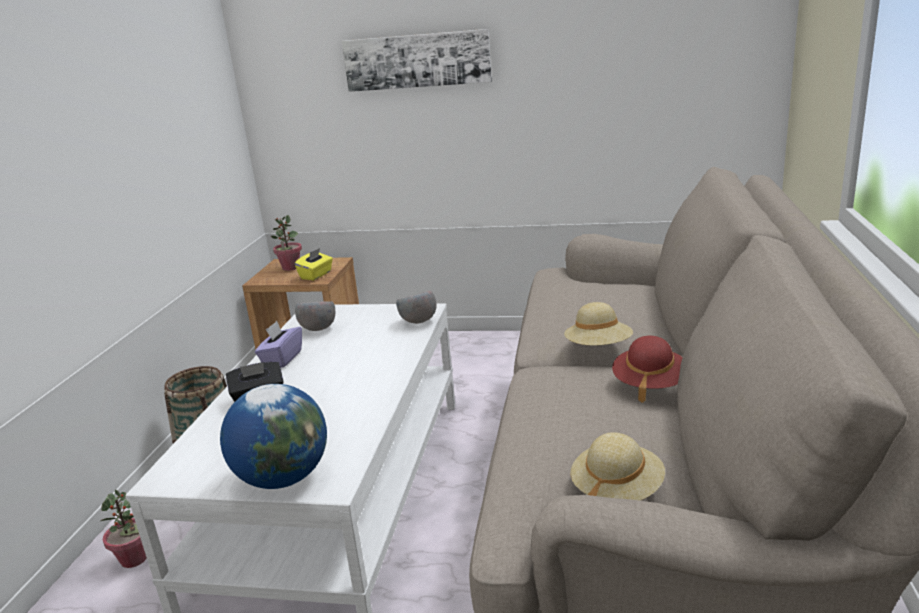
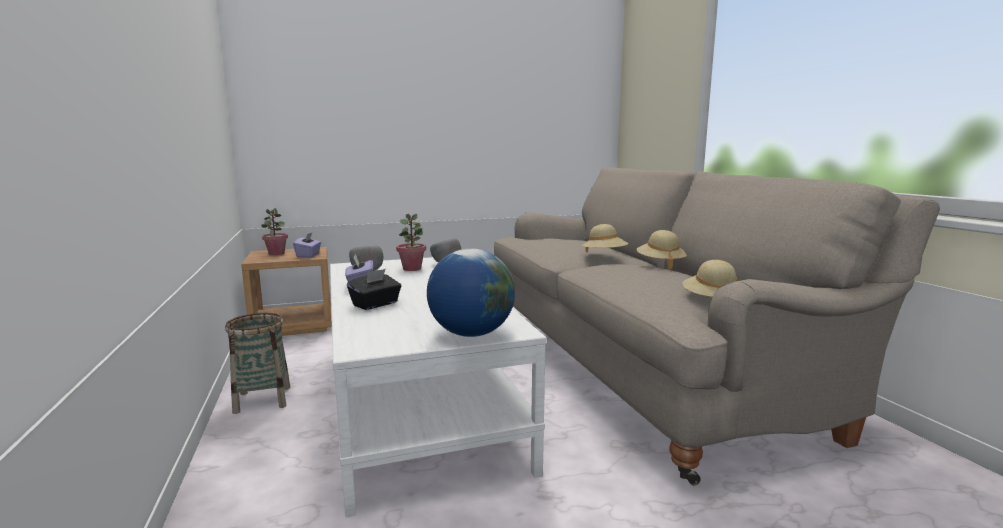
camera: 30 degrees left, 10 degrees down
(134, 558) = (250, 481): potted plant -> potted plant (412, 269)
(316, 275) = (308, 255): yellow tissue box -> purple tissue box
(417, 60) = (389, 94): picture -> none
(649, 384) = (660, 264): red hat -> beige hat

